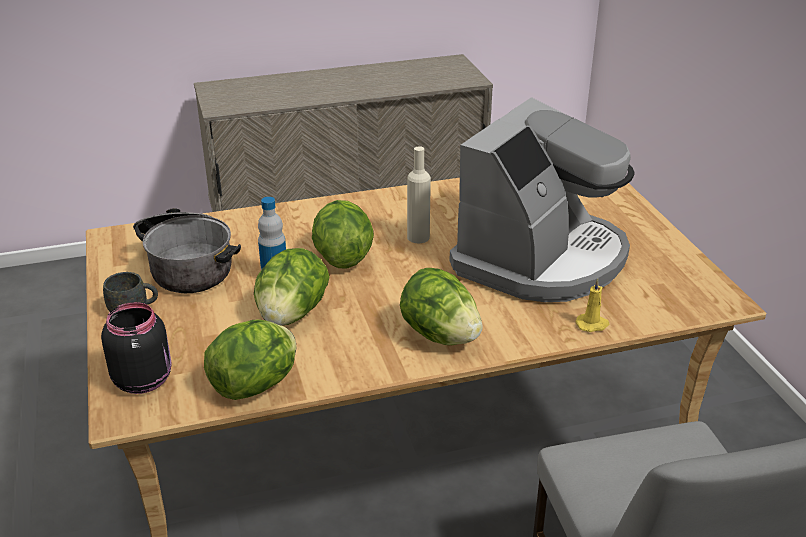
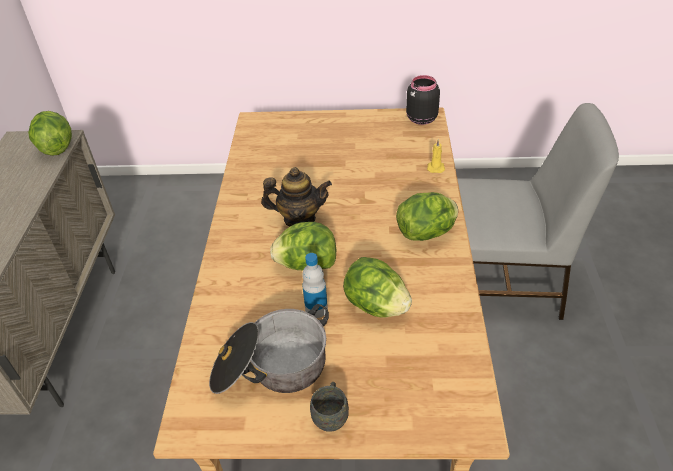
camera: 70 degrees left, 10 degrees up
(143, 379) = (435, 411): black jar -> black jar (420, 119)
(256, 385) = (459, 338): lettuce -> lettuce (56, 148)
(418, 237) = (299, 219): beige bottle -> teapot
(542, 259) = (356, 169): coffee machine -> none

